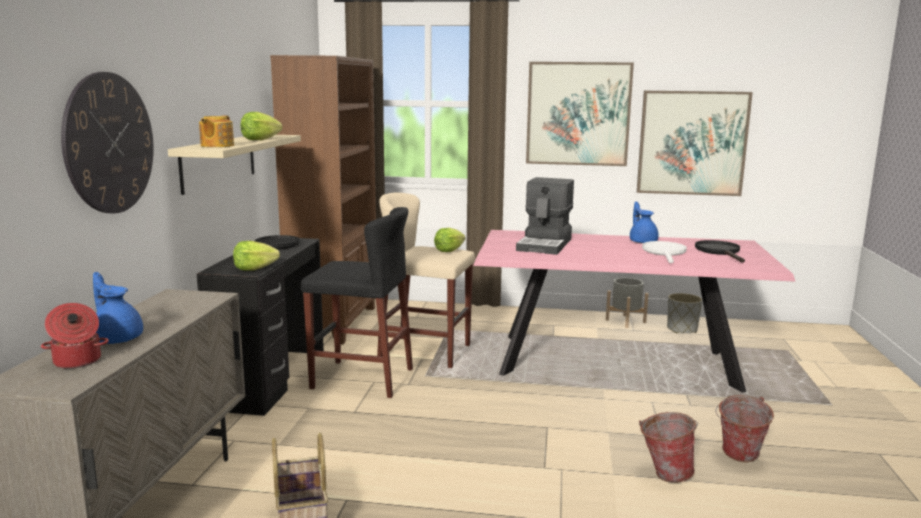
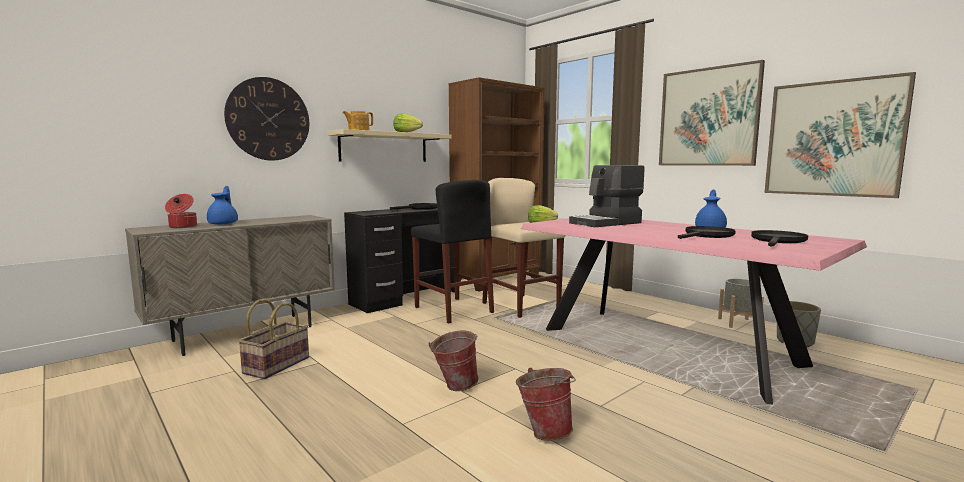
camera: 40 degrees right, 5 degrees down
(254, 268) = (374, 213): lettuce -> none
(665, 253) = (706, 235): white frying pan -> black frying pan
(738, 457) = (648, 449): bucket -> bucket (454, 386)

